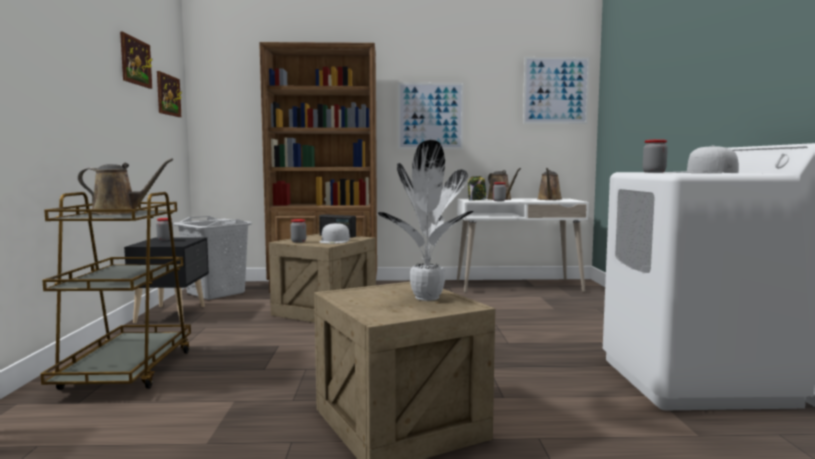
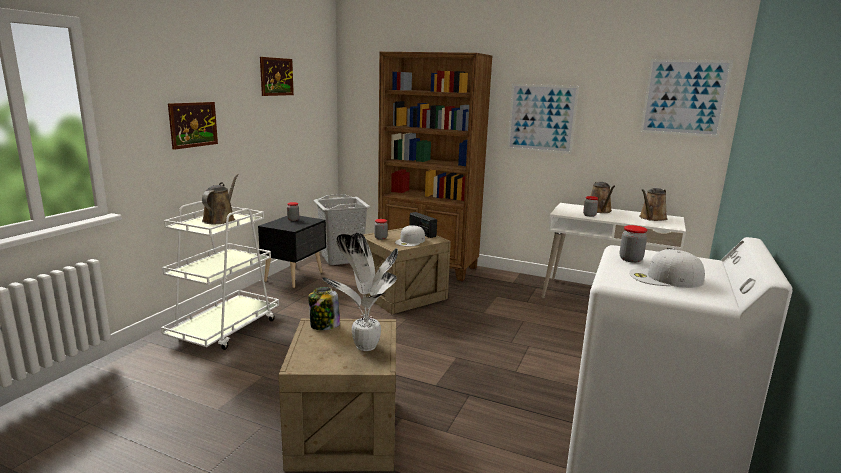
camera: 25 degrees right, 10 degrees up
(119, 213) = (220, 219): brown watering can -> brown watering can turned 105 degrees counterclockwise
(127, 371) = (225, 329): brown cart -> white cart
(168, 95) = (314, 95): picture -> picture (193, 124)
(477, 200) = (570, 210): jar -> jar (324, 326)

